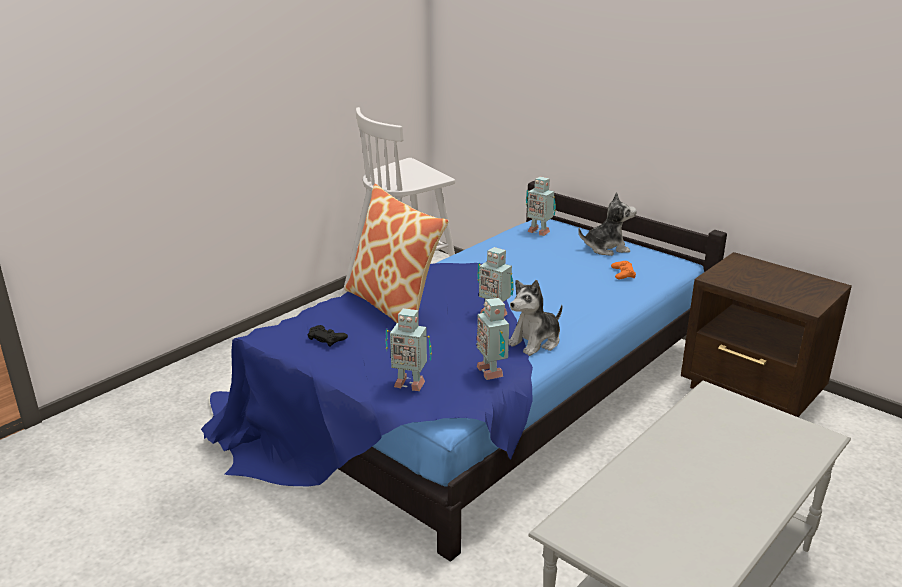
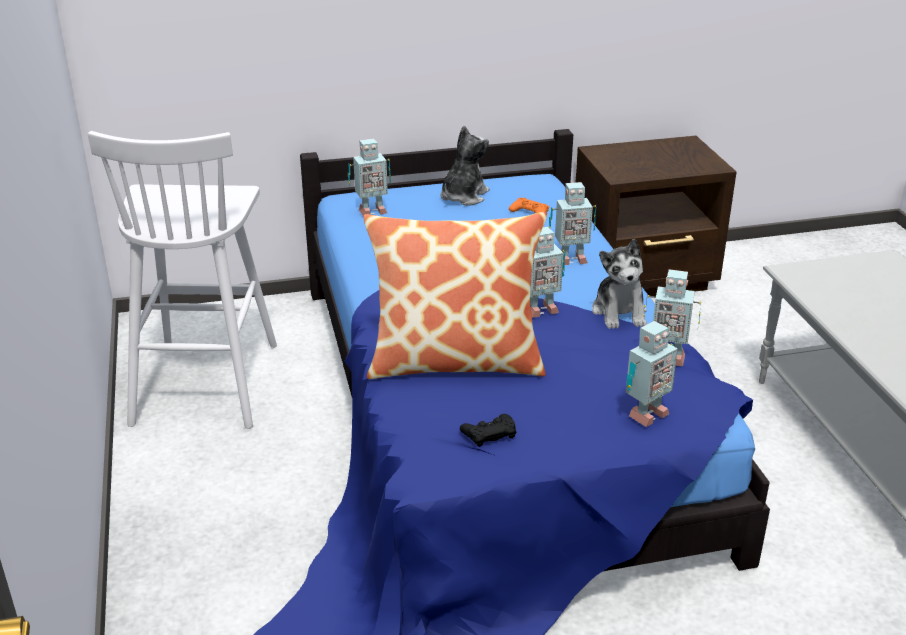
camera: 55 degrees left, 5 degrees up
(581, 305) = (570, 259): none -> toy robot

